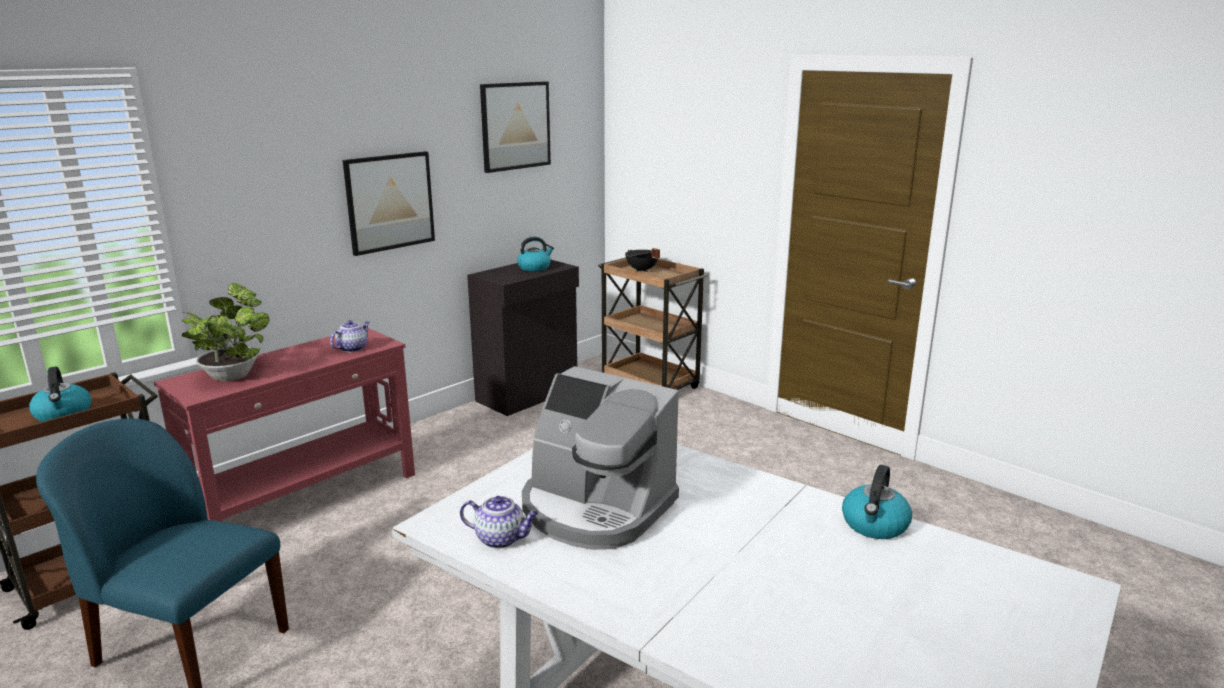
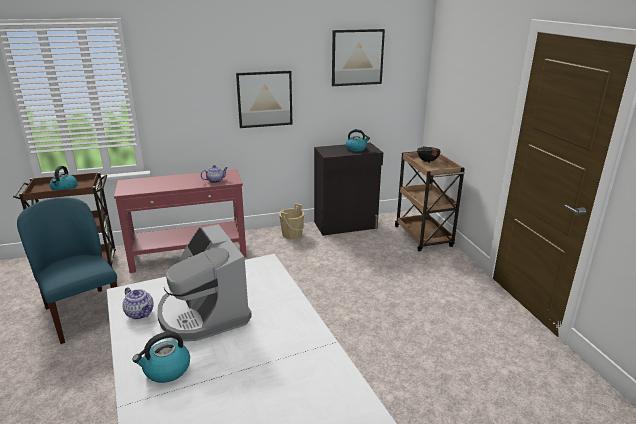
camera: 30 degrees right, 5 degrees up
(233, 375) = (150, 184): potted plant -> none
(457, 426) = (292, 234): none -> beige bucket
(875, 525) = (342, 387): kettle -> kettle (166, 370)

